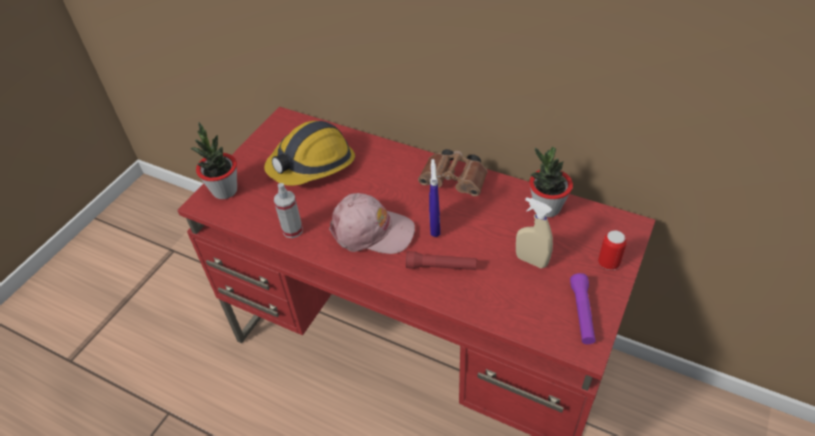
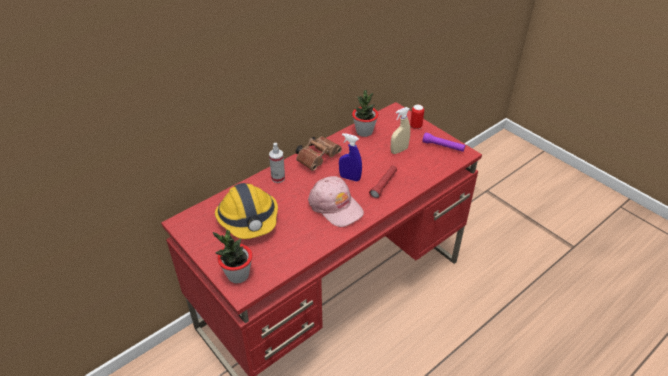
camera: 70 degrees left, 5 degrees down
(292, 230) = (309, 244): spray bottle -> spray bottle (278, 178)
(371, 231) = (335, 206): pink cap -> pink cap turned 105 degrees clockwise

